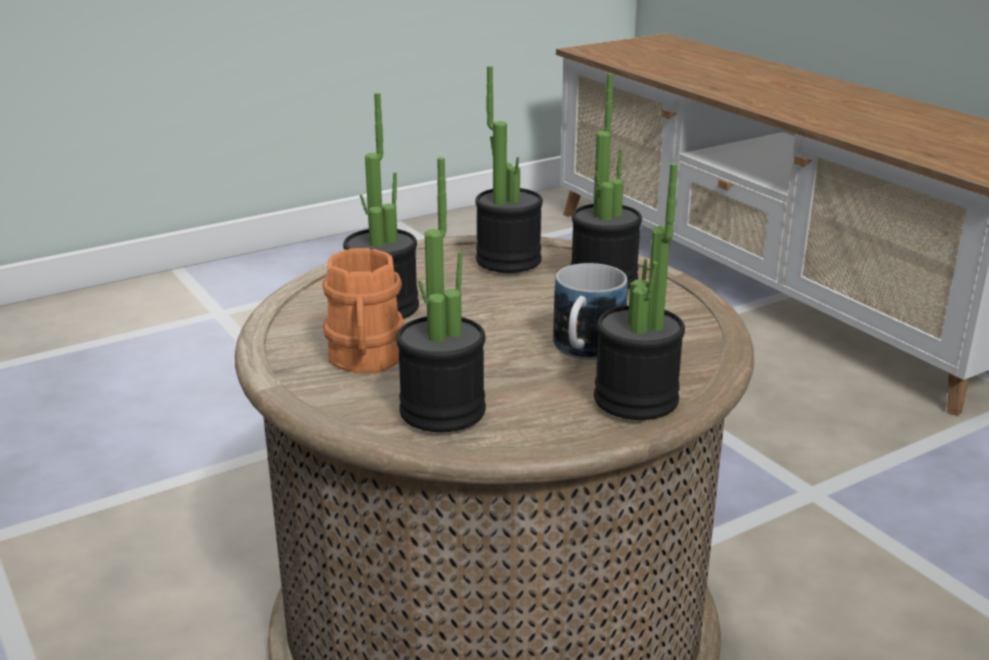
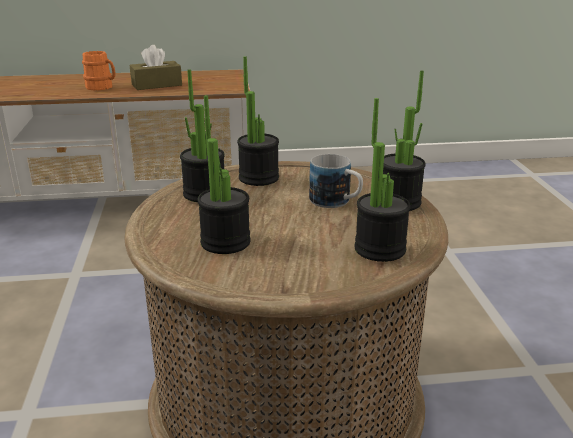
camera: 65 degrees left, 0 degrees up
(365, 361) = (296, 261): orange mug -> orange mug (102, 87)
(905, 131) = (156, 85): none -> brown tissue box

